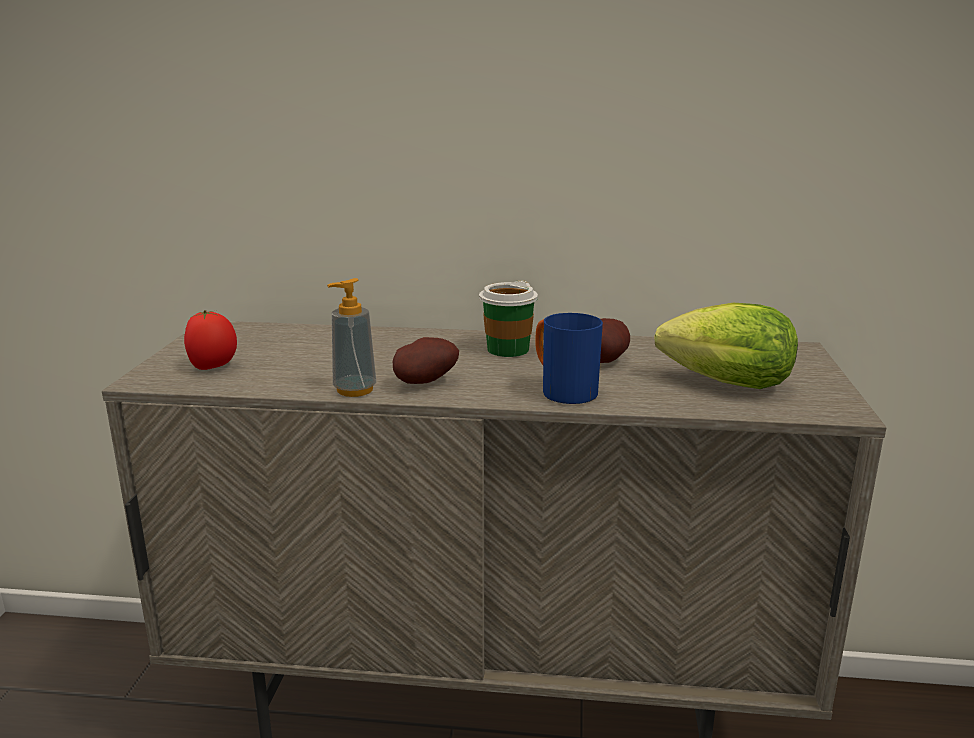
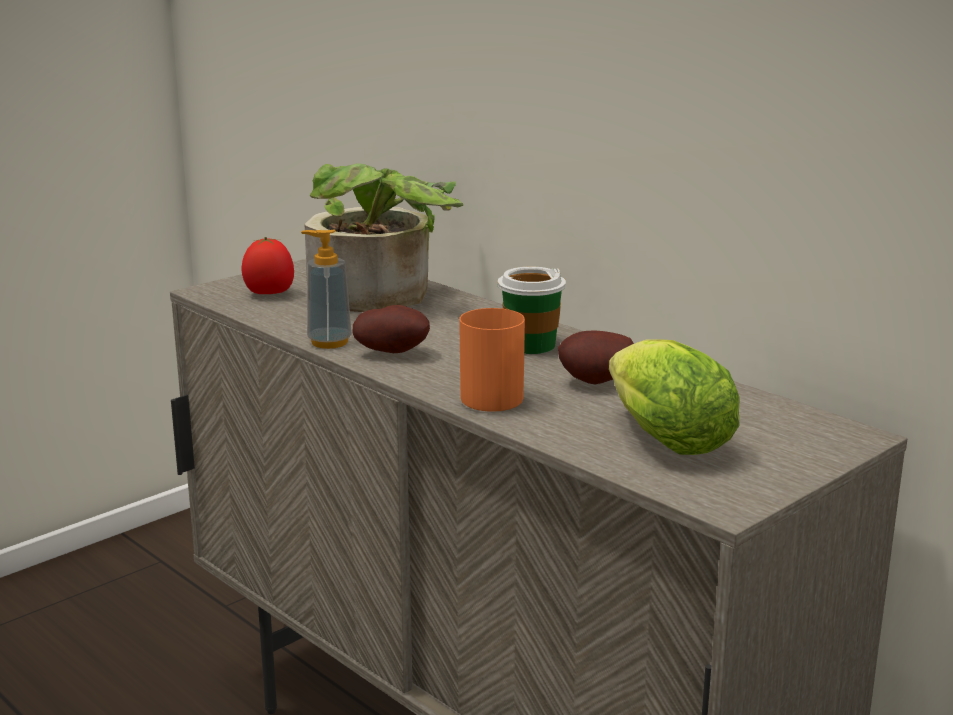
camera: 40 degrees right, 0 degrees up
(321, 346) = (381, 298): none -> potted plant
(561, 390) = (492, 395): blue mug -> orange mug

